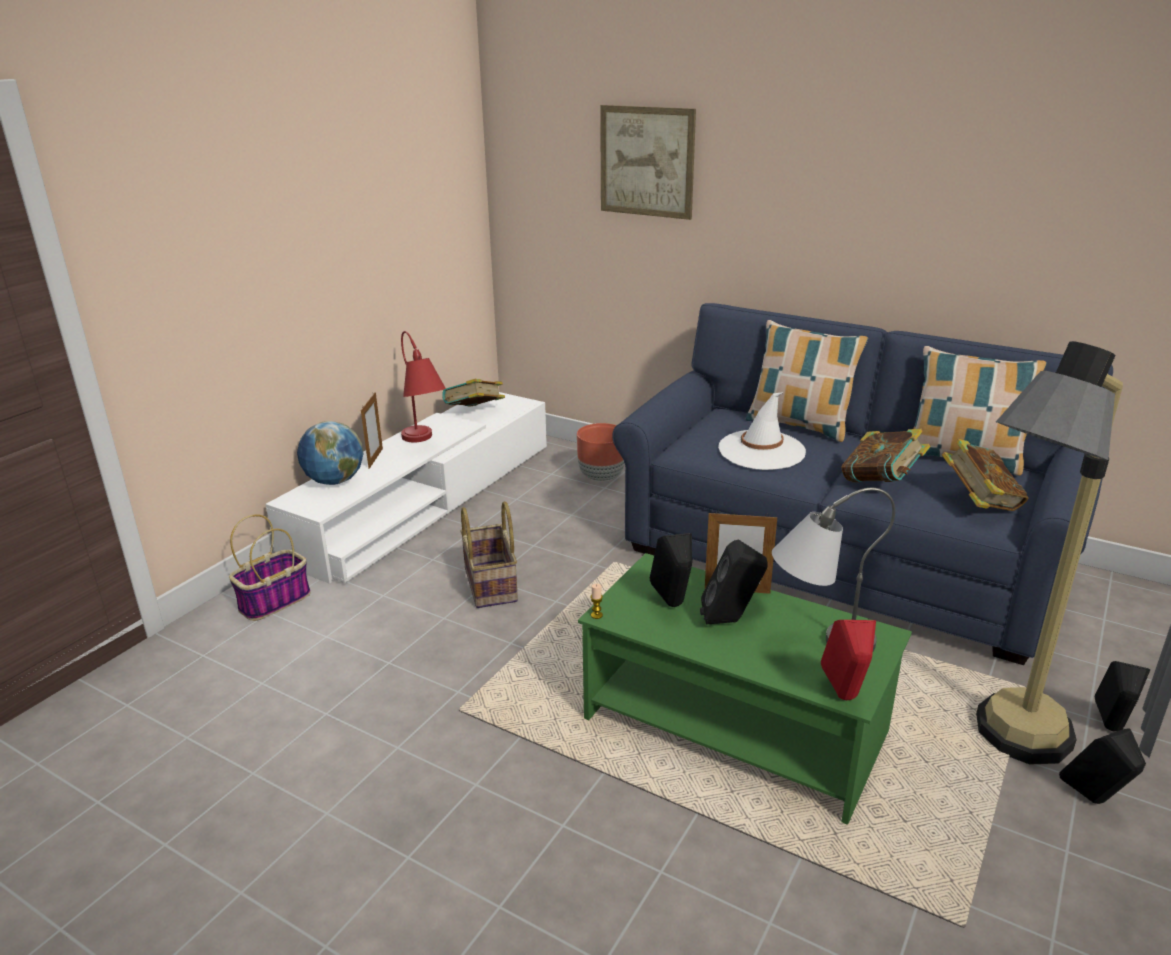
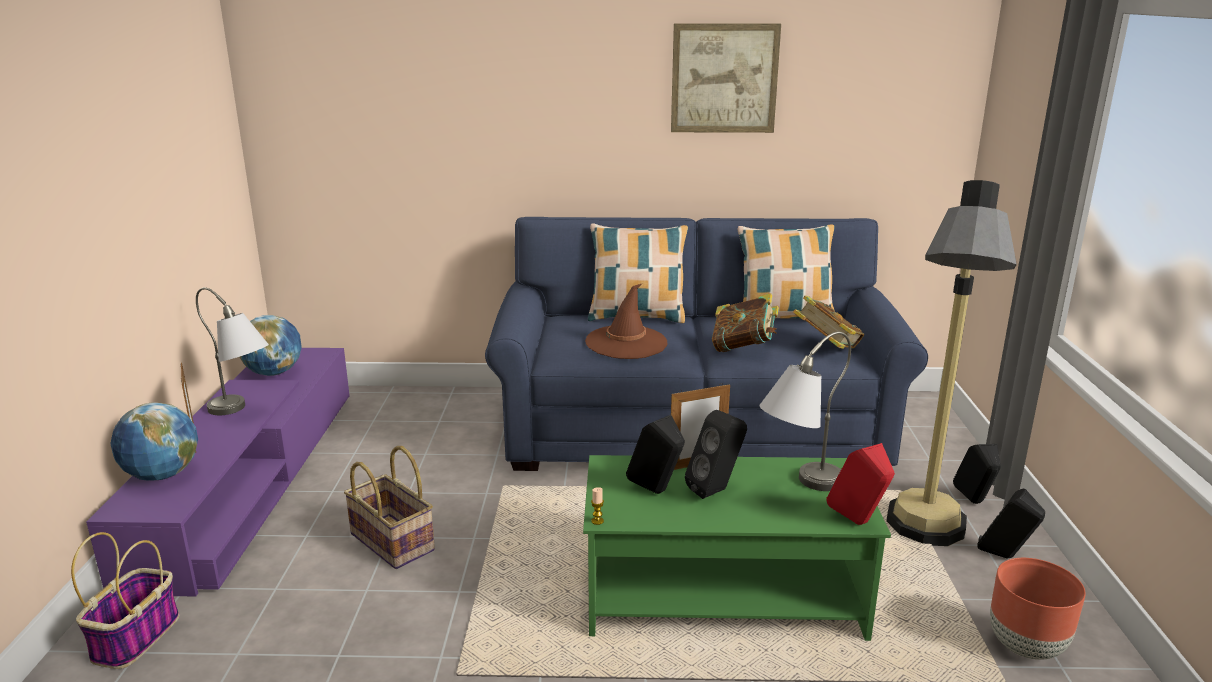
camera: 30 degrees left, 5 degrees down
(424, 443) = (242, 413): red table lamp -> grey table lamp
(426, 500) = (250, 478): white tv stand -> purple tv stand
(474, 413) = (274, 373): book -> globe
(601, 477) = (429, 412): brown planter -> brown planter (1027, 647)
(647, 161) = (434, 86): picture -> picture (724, 78)
(761, 451) = (626, 343): white hat -> brown hat

